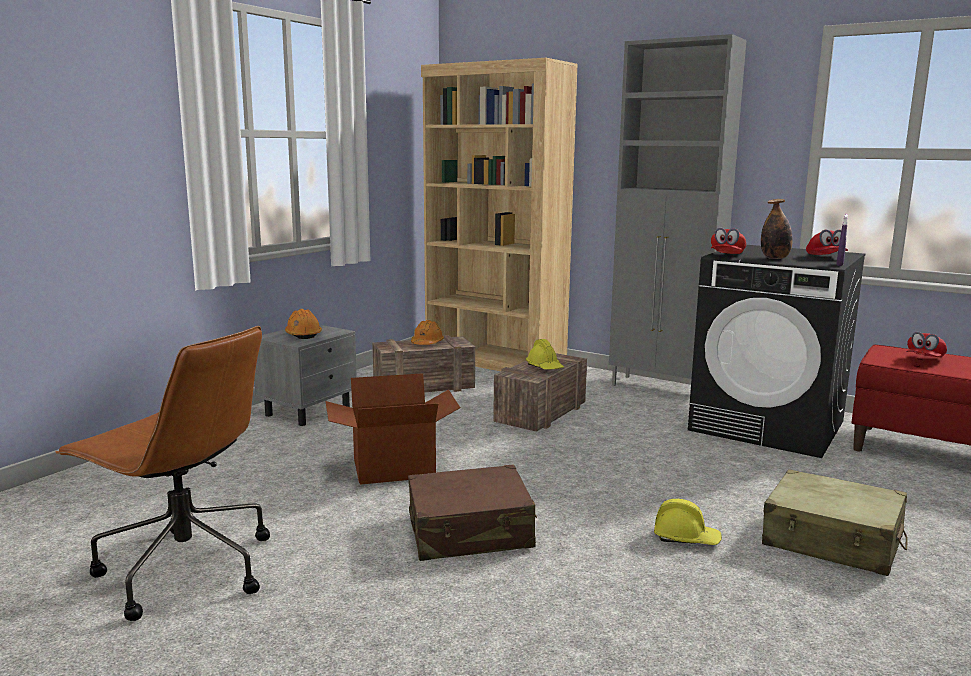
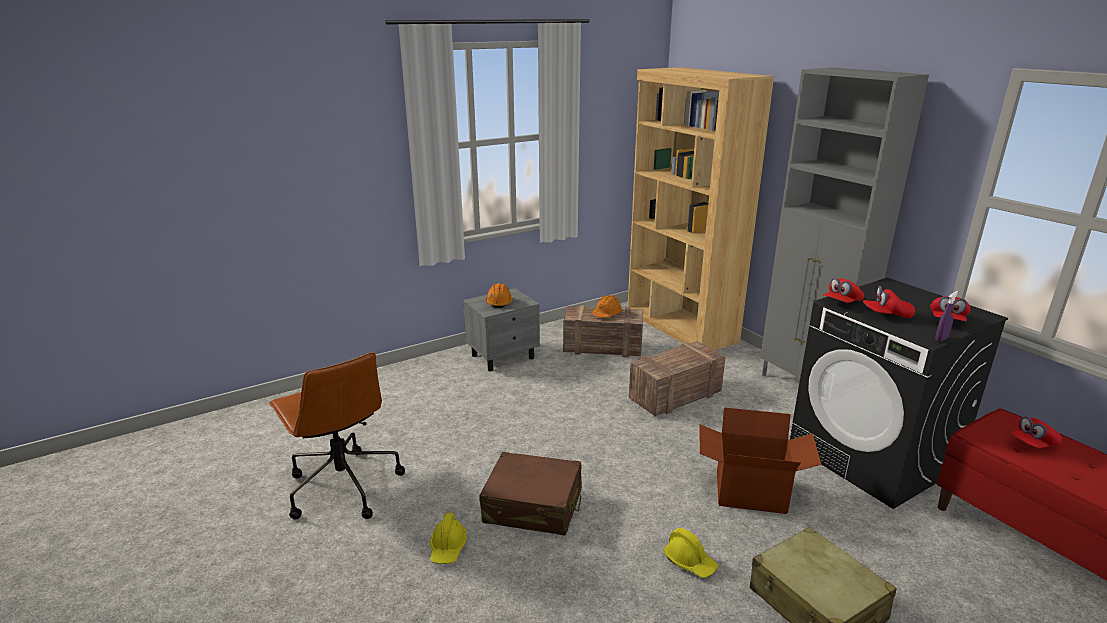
camera: 25 degrees right, 10 degrees up
(394, 469) = (523, 430): cardboard box -> cardboard box (750, 493)
(544, 367) = (679, 361): yellow hard hat -> yellow hard hat (448, 547)
(775, 258) = (886, 315): bottle -> red cap

